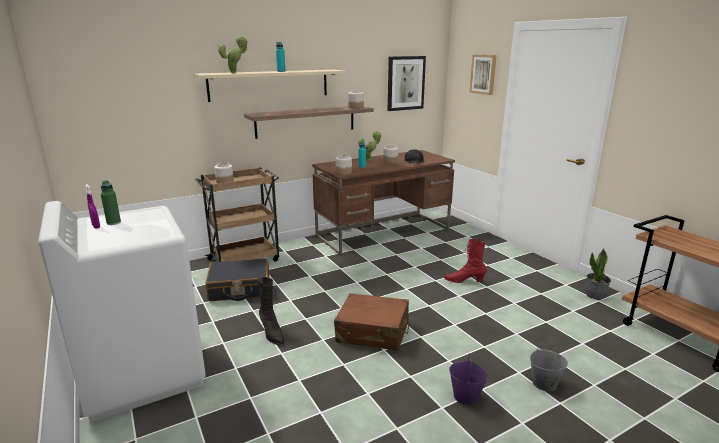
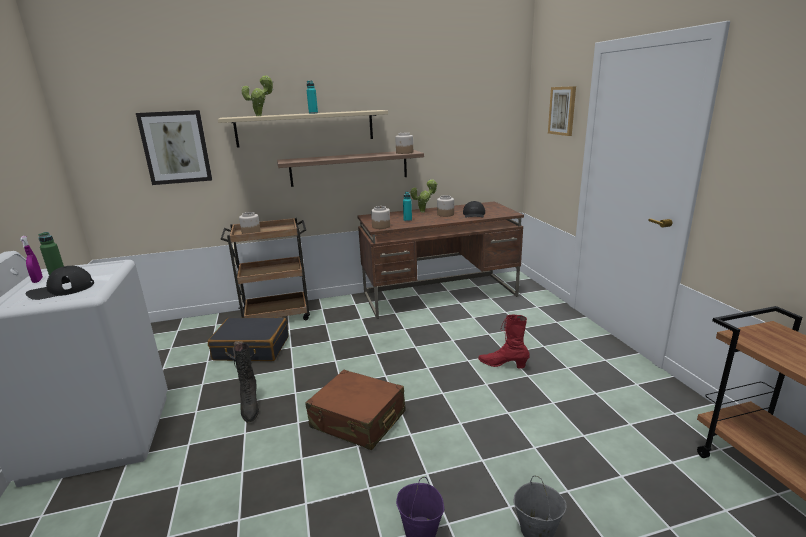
camera: 15 degrees right, 0 degrees up
(135, 232) = (61, 290): none -> black cap
(405, 83) = (472, 124): picture -> picture (176, 147)
(595, 295) = (672, 405): potted plant -> none

